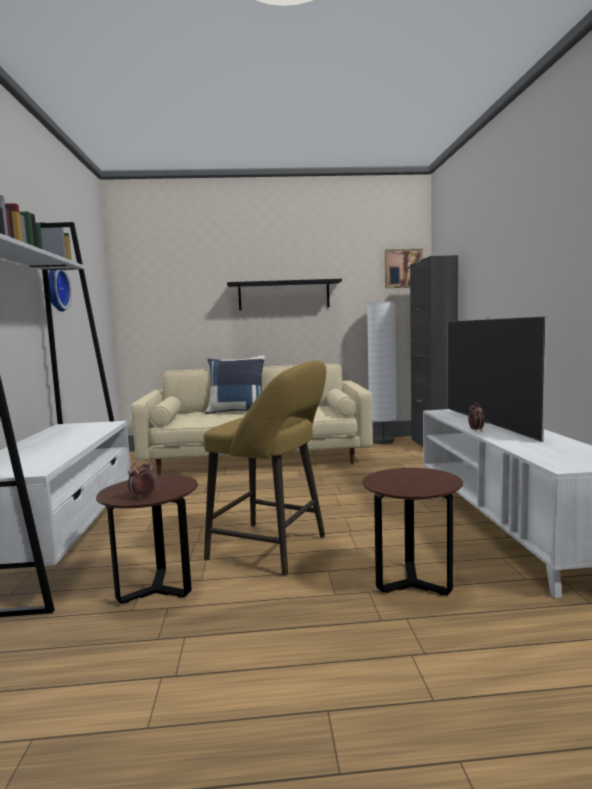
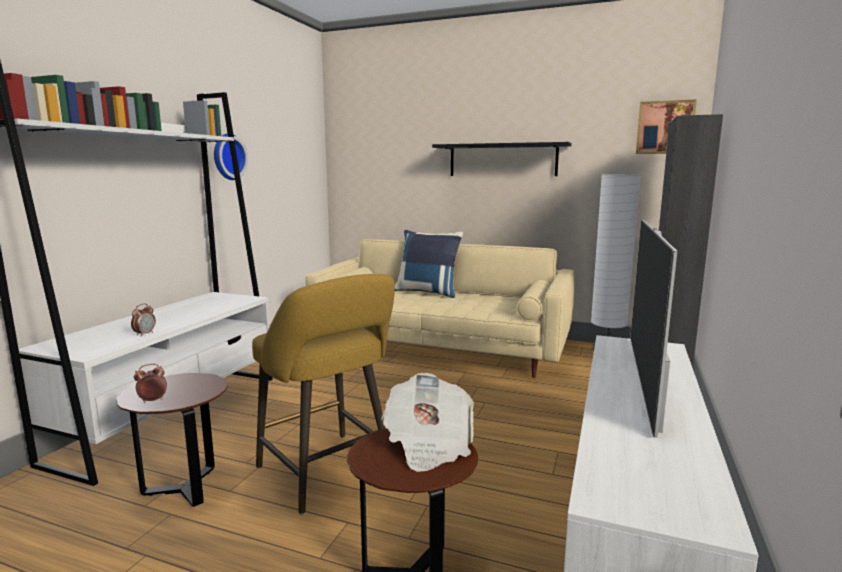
camera: 25 degrees right, 5 degrees up
(413, 474) = (428, 444): none -> newspaper
(475, 430) = (601, 389): alarm clock -> alarm clock (145, 334)

